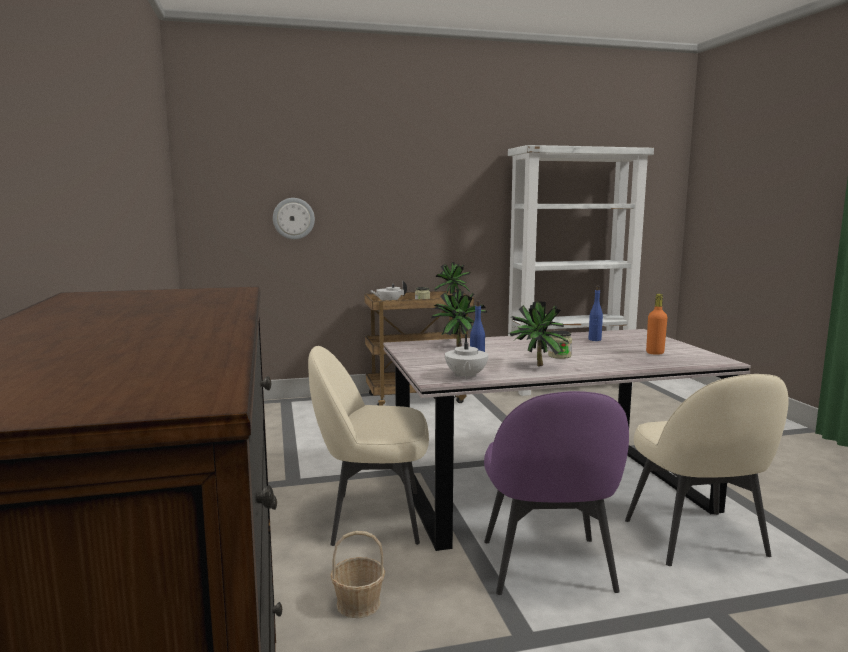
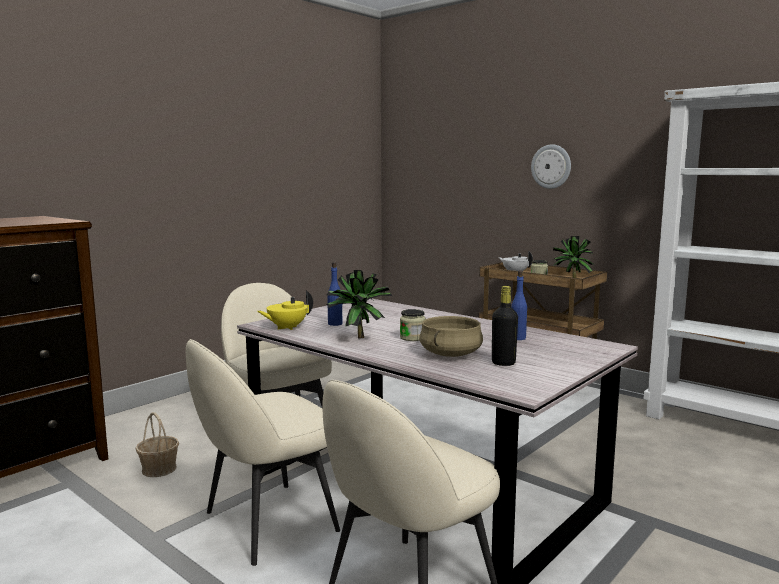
camera: 55 degrees right, 0 degrees up
(293, 218) = (458, 182): wall clock -> wall clock (551, 166)
(457, 345) = (390, 311): potted plant -> none
(465, 376) = (287, 328): white teapot -> yellow teapot
(548, 568) = (267, 522): purple chair -> beige chair
(619, 357) = (451, 354): none -> beige cooking pot
(655, 353) = (503, 363): orange bottle -> black bottle

